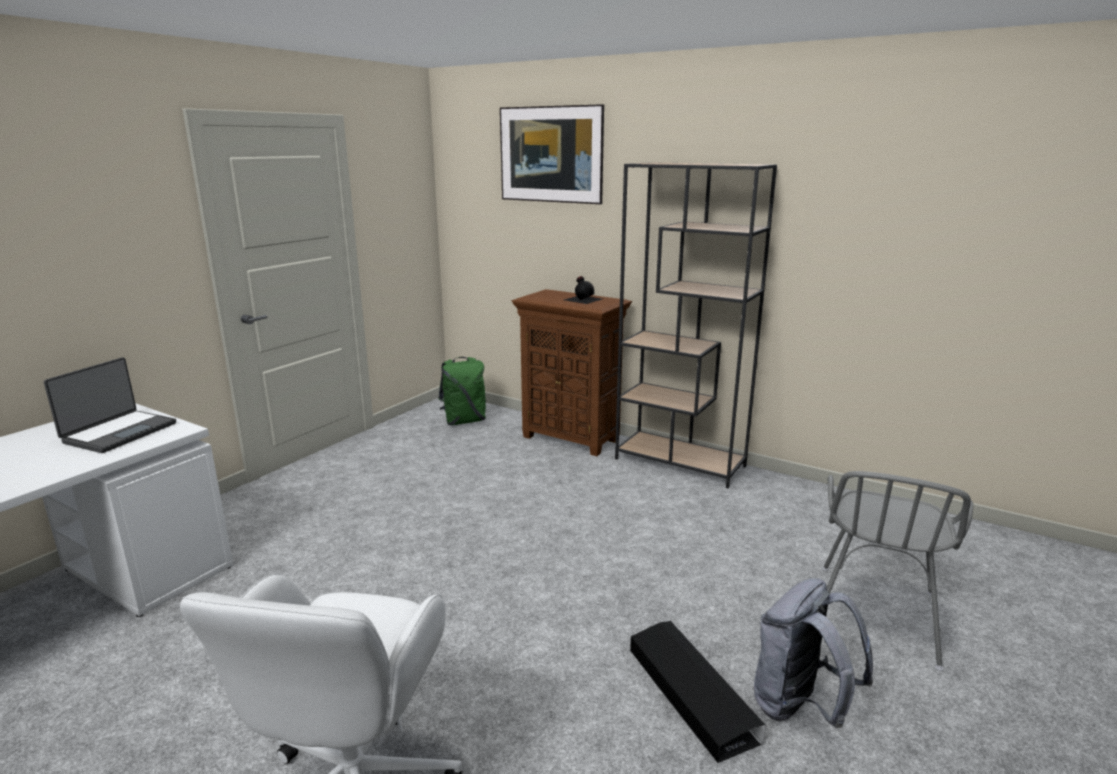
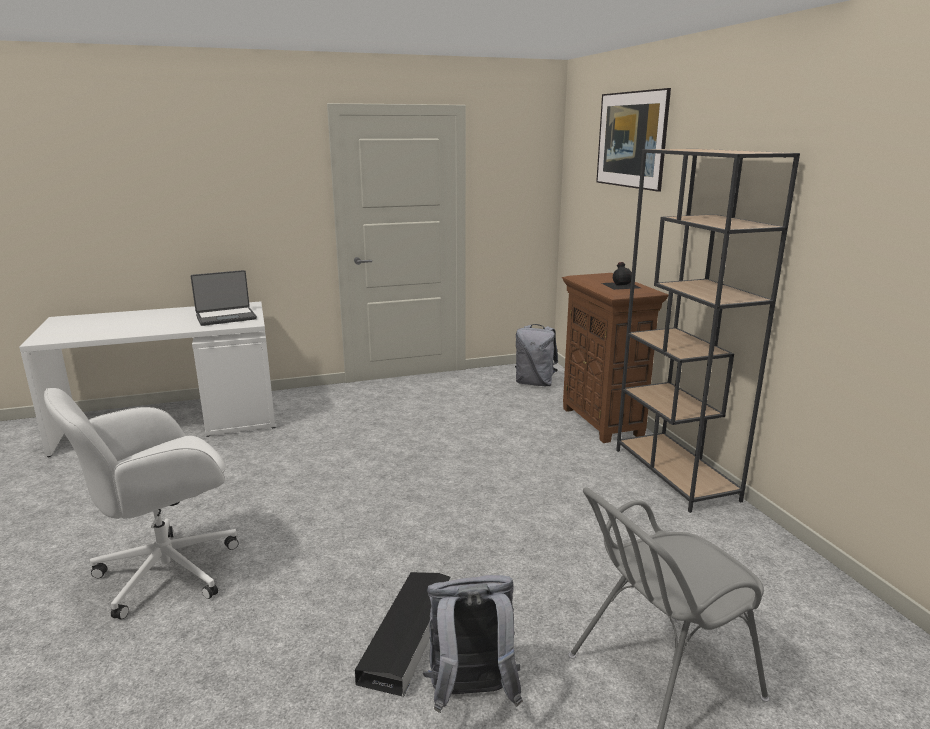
camera: 40 degrees right, 0 degrees up
(464, 421) = (535, 383): green backpack -> grey backpack

